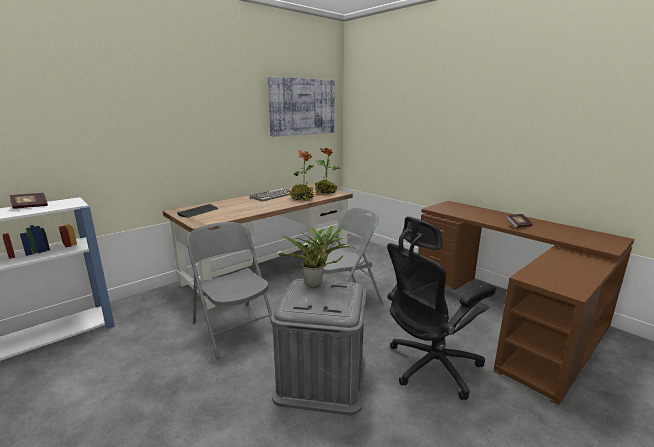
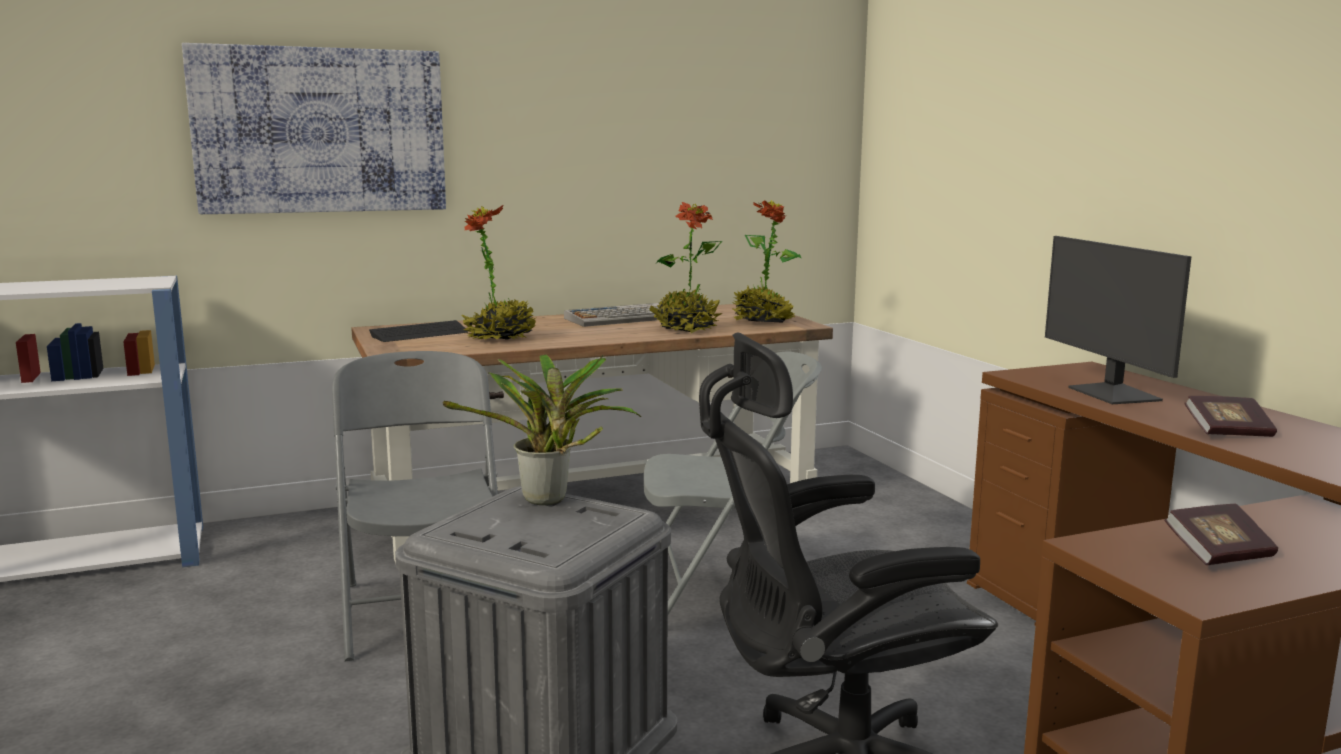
camera: 20 degrees right, 5 degrees down
(30, 206) = (73, 283): book -> book (1218, 555)
(235, 210) = (500, 338): none -> potted plant
(302, 107) = (734, 99): picture -> picture (320, 131)
(470, 214) = (1112, 394): none -> monitor

